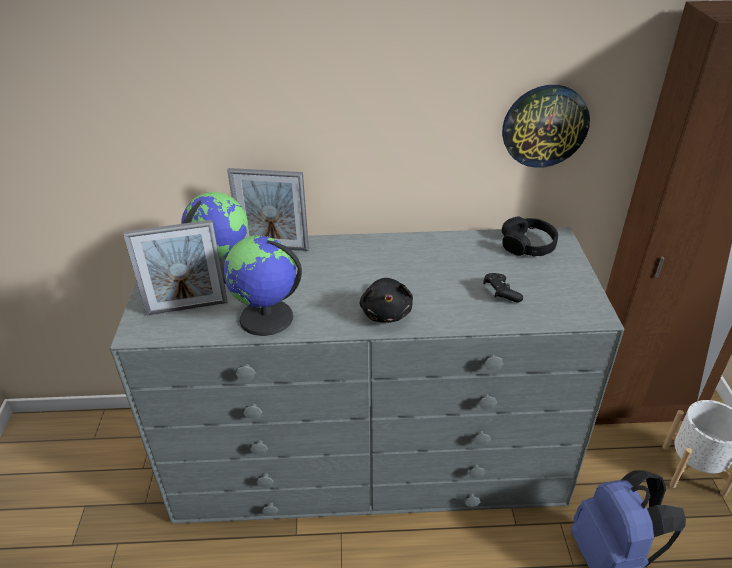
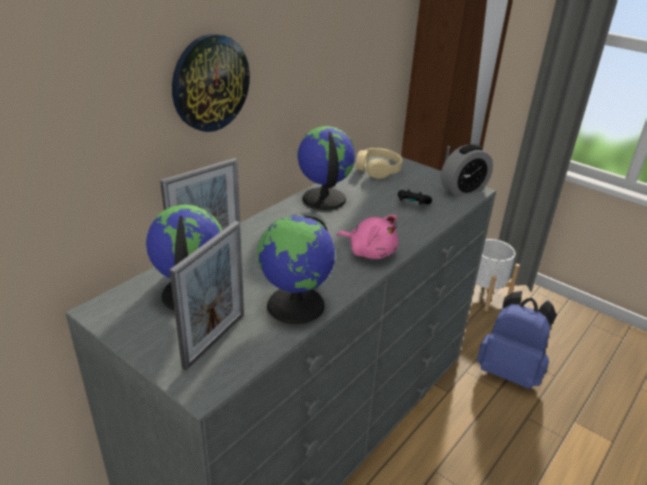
camera: 50 degrees left, 5 degrees down
(386, 312) = (370, 251): black plush toy -> pink plush toy
(427, 248) = (323, 199): none -> globe
(528, 245) = (378, 169): black headphones -> beige headphones
(544, 126) = (362, 68): wall clock -> wall clock (210, 83)
(583, 308) = (463, 190): none -> alarm clock

